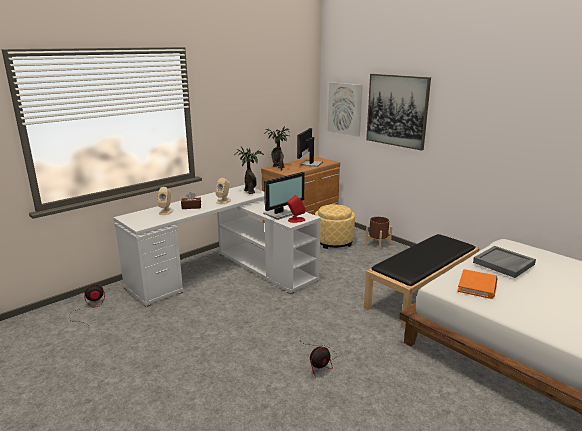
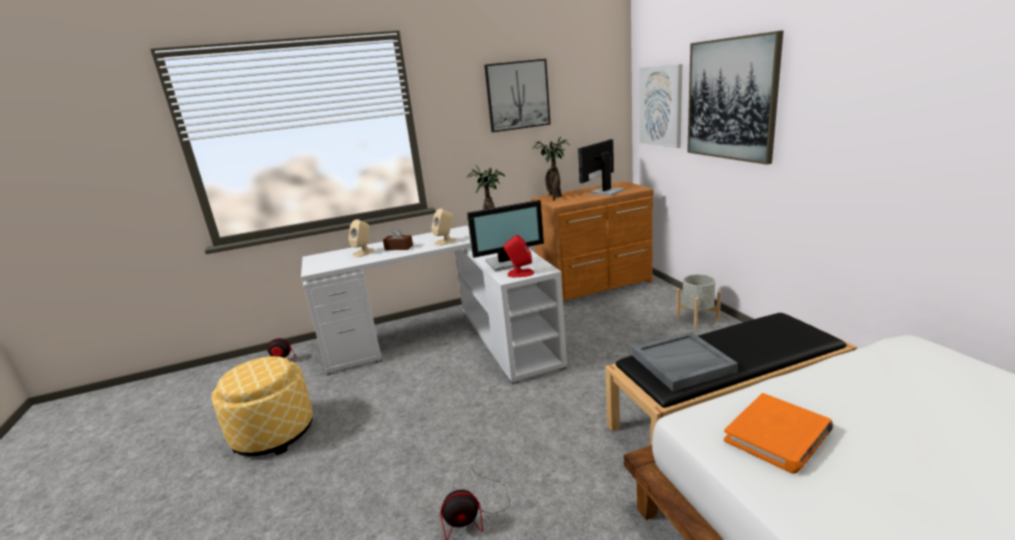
camera: 25 degrees right, 0 degrees up
(255, 96) = (517, 95): none -> picture
(333, 242) = (629, 308): ottoman -> ottoman (273, 433)
(377, 244) = (697, 319): brown planter -> grey planter
(504, 263) = (872, 392): grey tray -> grey tray (682, 364)

